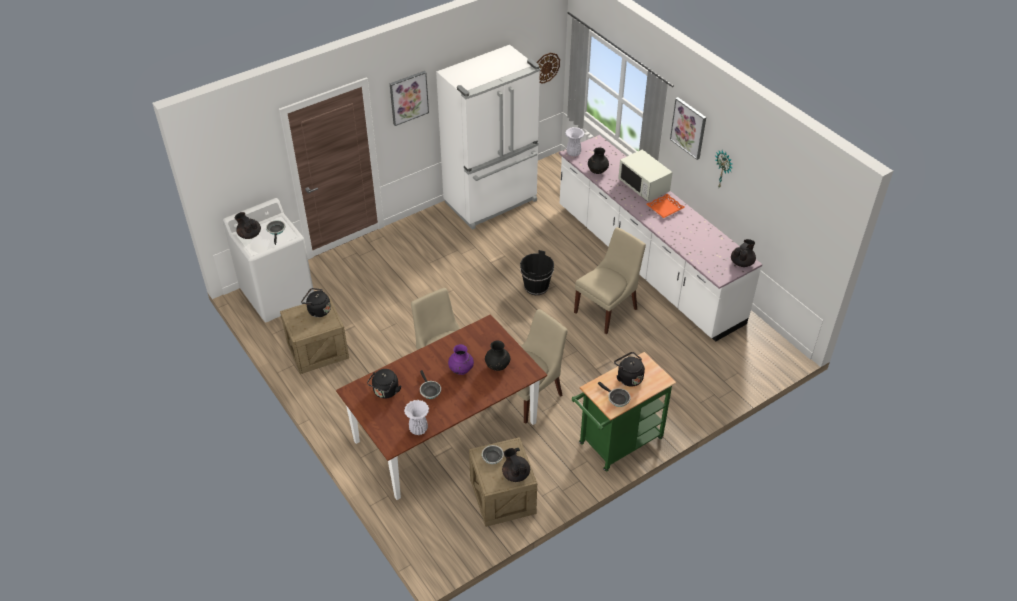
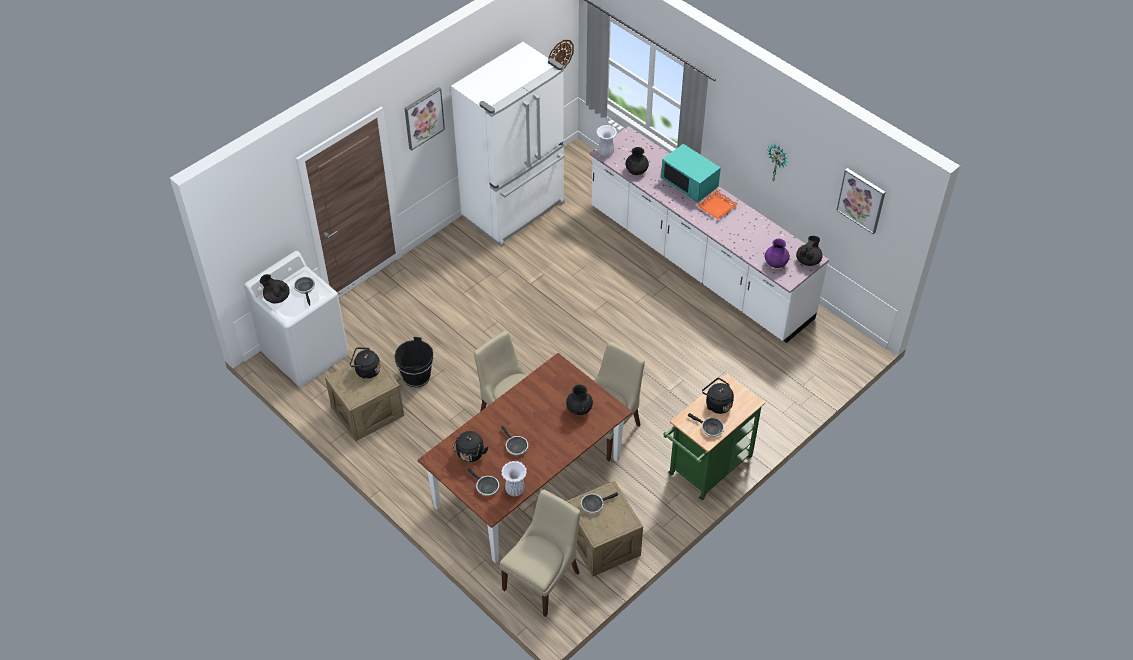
camera: 10 degrees left, 5 degrees up
(392, 422) = (486, 487): none -> frying pan
(461, 370) = (542, 419): purple vase -> purple vase (775, 264)
(515, 474) = (619, 520): black teapot -> none
(536, 287) = (586, 306): black bucket -> black bucket (417, 377)
(607, 309) = (667, 322): beige chair -> beige chair (543, 579)
(644, 186) = (689, 184): white microwave -> turquoise microwave
(688, 128) = (734, 120): picture -> picture (861, 200)

